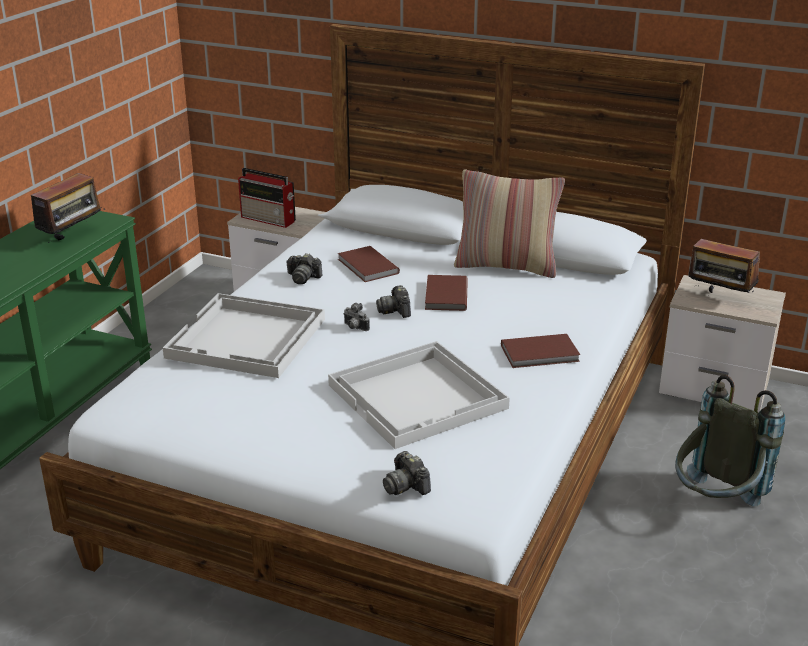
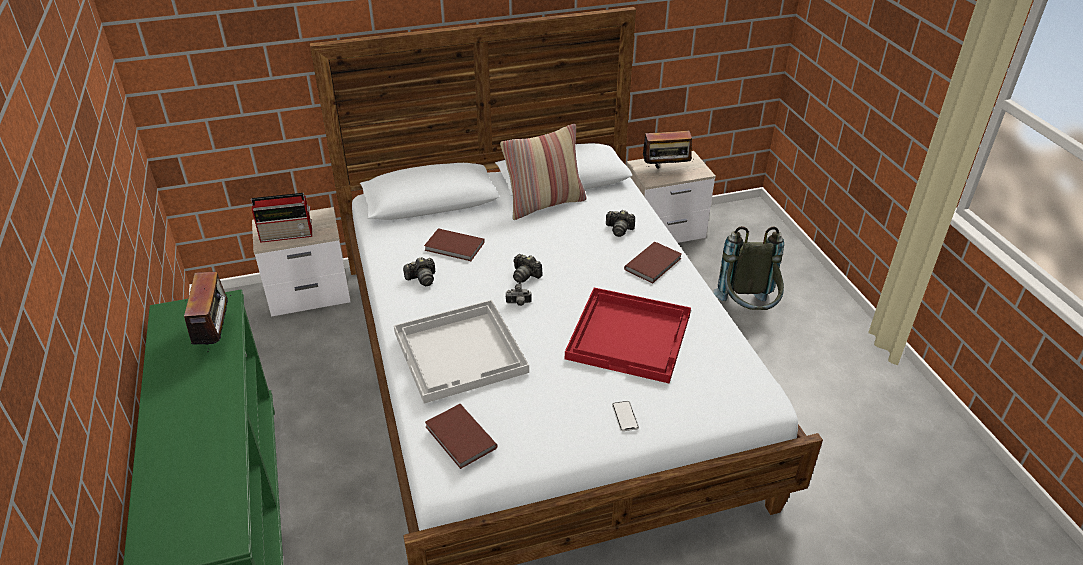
camera: 40 degrees left, 10 degrees up
(311, 451) = (625, 416): none -> phone
(406, 486) = (711, 405): camera -> camera (619, 229)
(419, 397) = (630, 336): white tray -> red tray
(444, 296) = (538, 247): brown book -> brown book (459, 439)

